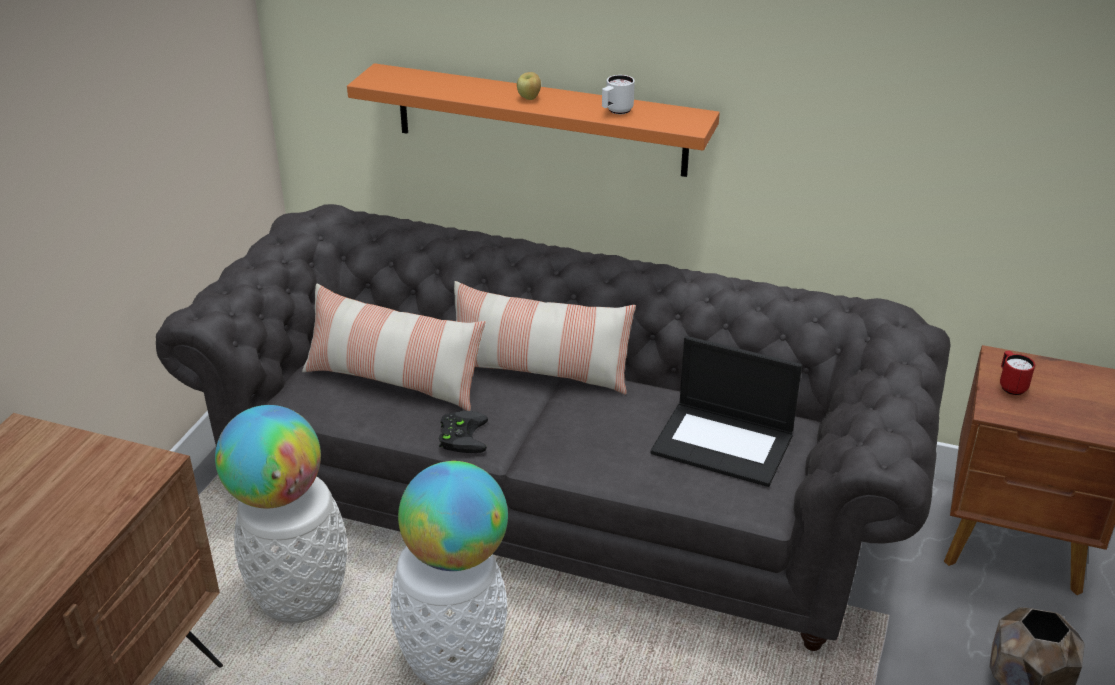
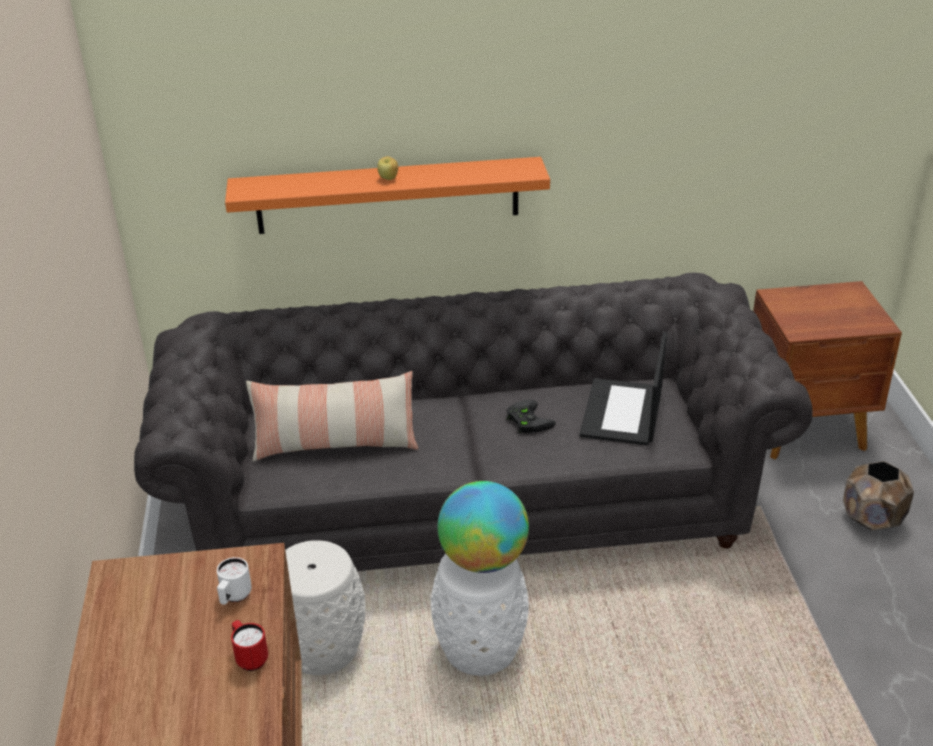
camera: 25 degrees left, 0 degrees up
(275, 495) = (302, 566): globe -> none
(461, 435) = (425, 468): black game controller -> black game controller (526, 420)
(539, 370) = (445, 402): pillow -> none
(616, 111) = (466, 173): white mug -> white mug (234, 597)
(724, 443) = (623, 413): laptop -> laptop turned 105 degrees clockwise
(1010, 385) = (795, 312): red mug -> red mug (249, 658)

